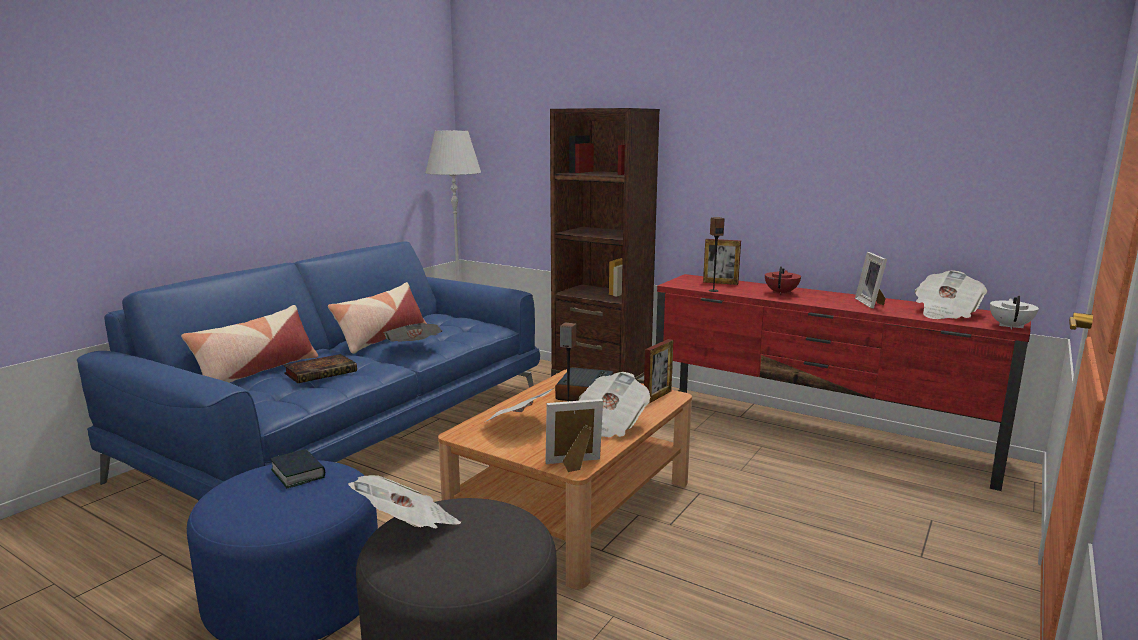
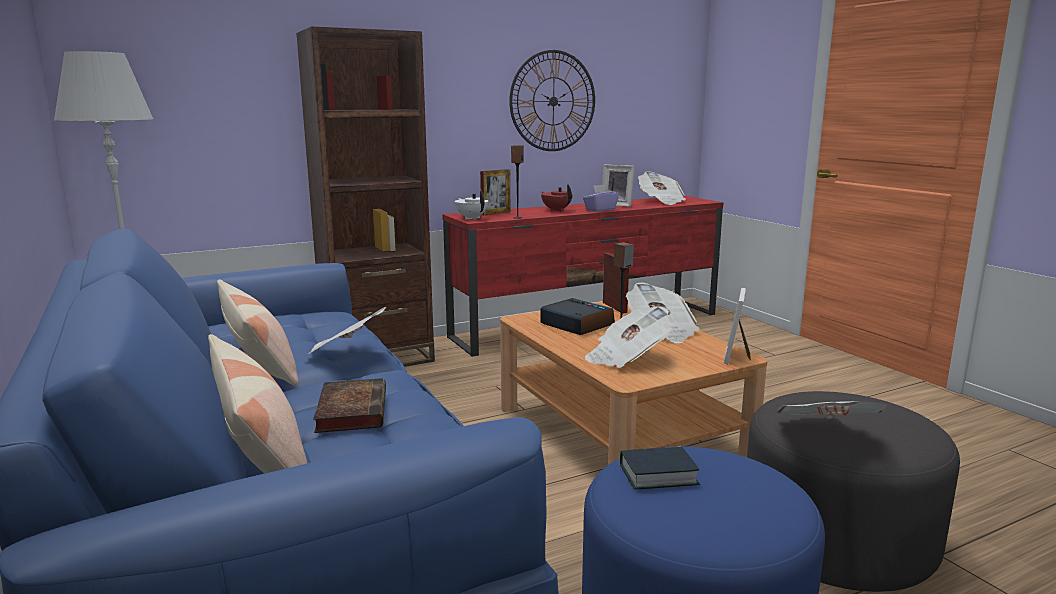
camera: 60 degrees left, 0 degrees up
(822, 303) = (600, 210): none -> purple tissue box
(824, 172) = (553, 101): none -> wall clock
(1010, 326) = (705, 201): white teapot -> white teapot (471, 218)

